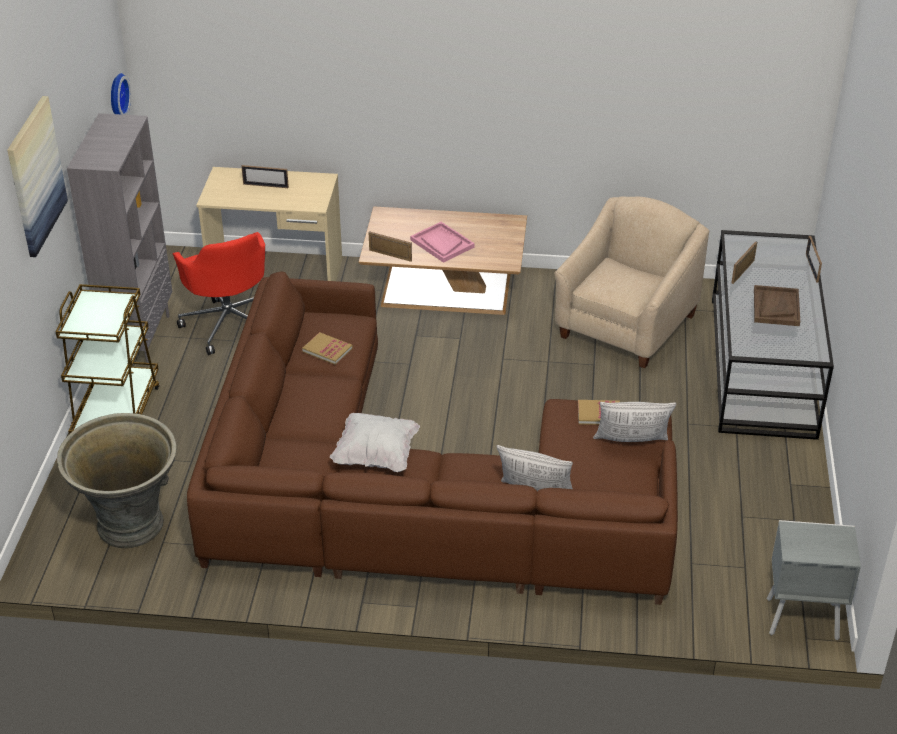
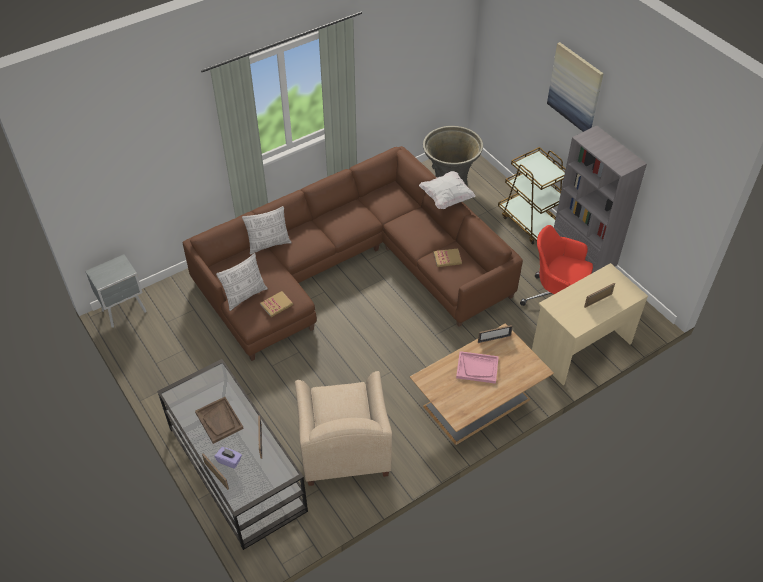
camera: 140 degrees right, 10 degrees up
(116, 96) = (684, 202): wall clock -> none
(376, 456) = (359, 221): white pillow -> white pillow (446, 198)
(789, 273) = (229, 461): none -> purple tissue box

